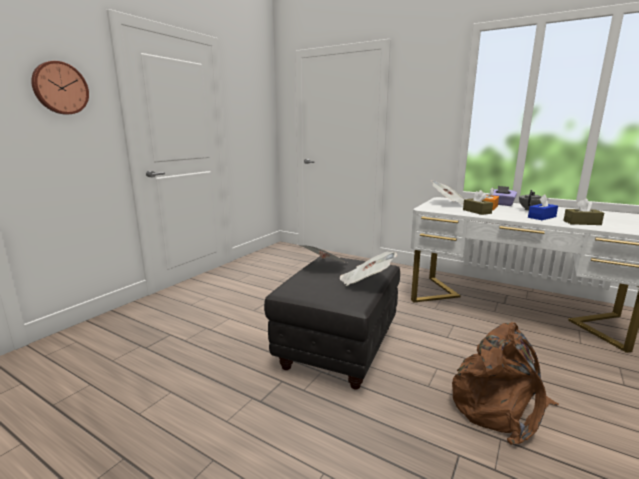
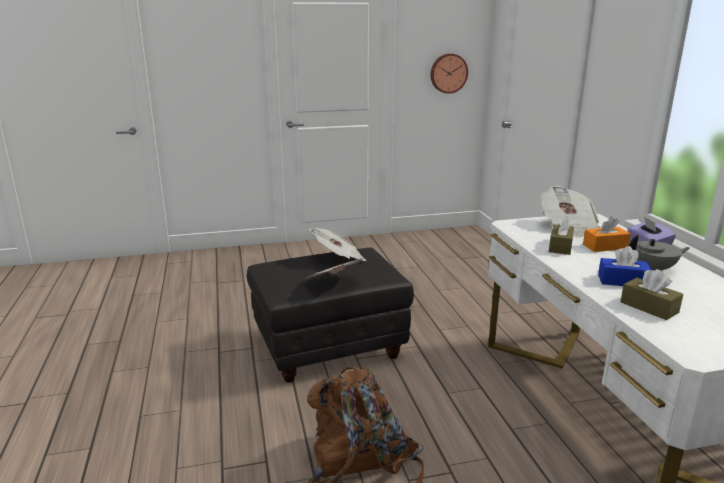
camera: 45 degrees right, 5 degrees up
(60, 88) = (211, 46): wall clock -> wall clock (448, 73)

